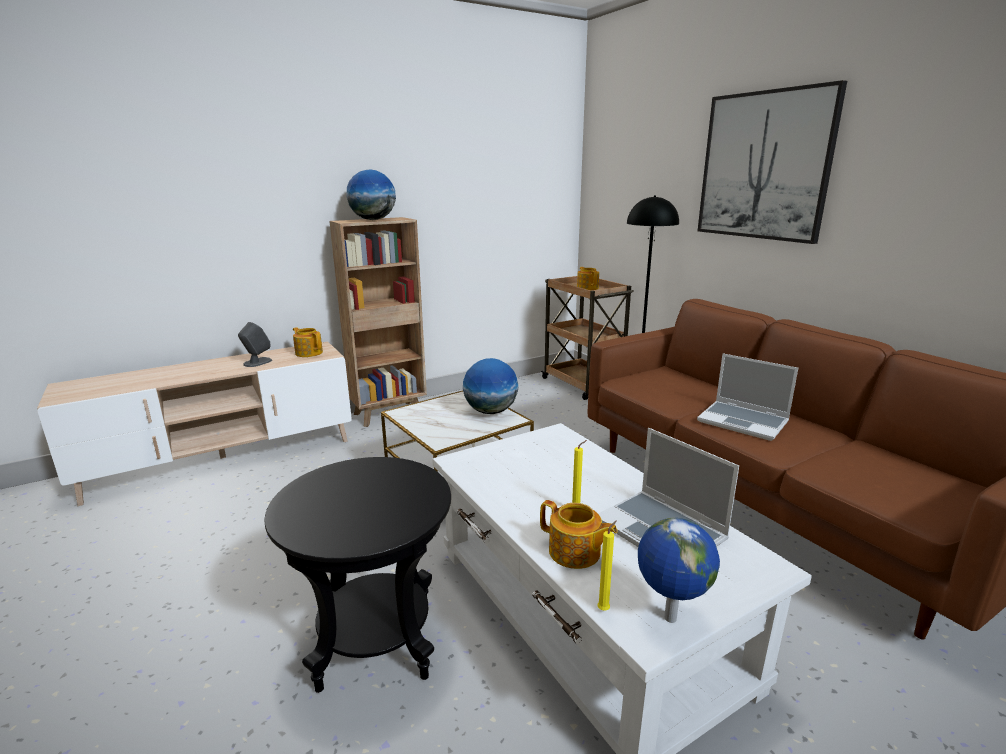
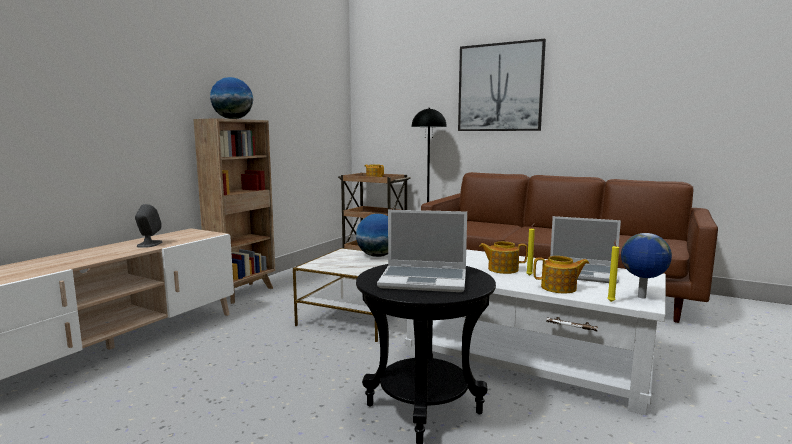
camera: 30 degrees left, 10 degrees down
(309, 353) = (189, 235): teapot -> teapot (502, 269)
(744, 422) = (542, 234): laptop -> laptop (425, 280)

